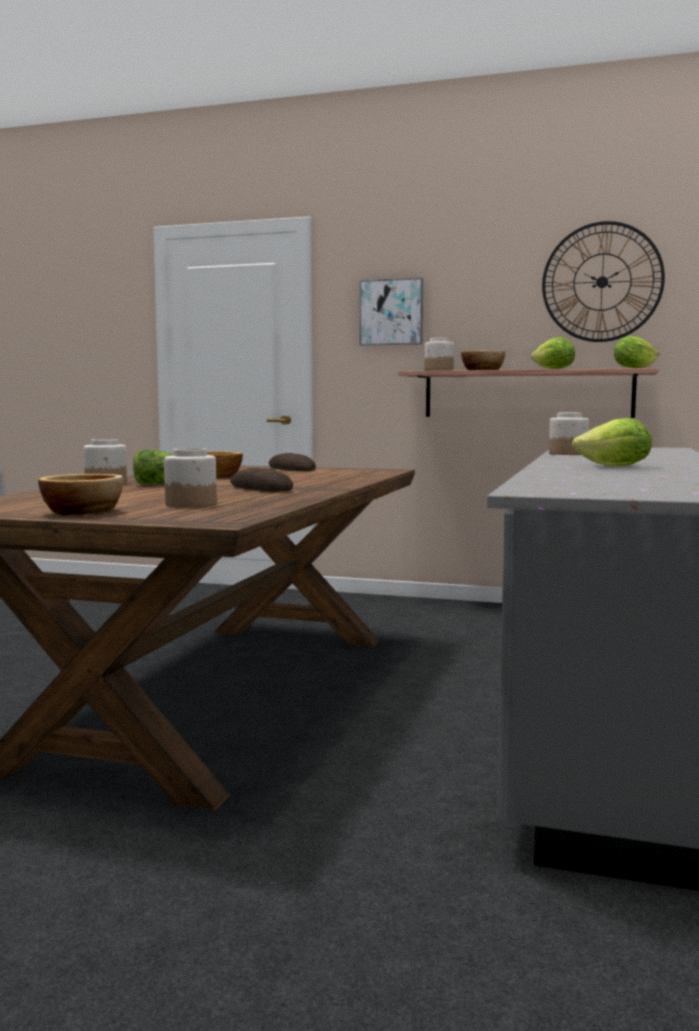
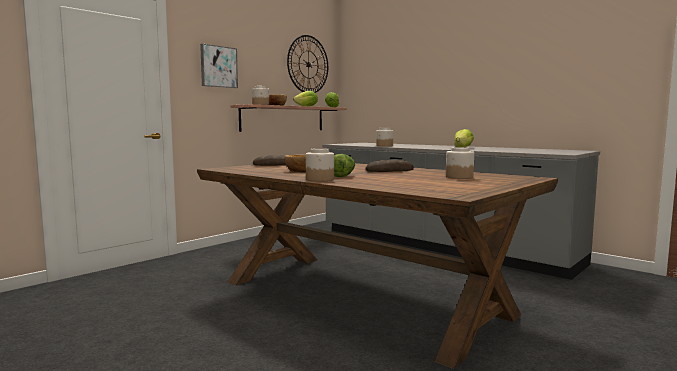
camera: 65 degrees left, 0 degrees up
(83, 512) = (485, 184): bowl -> none

